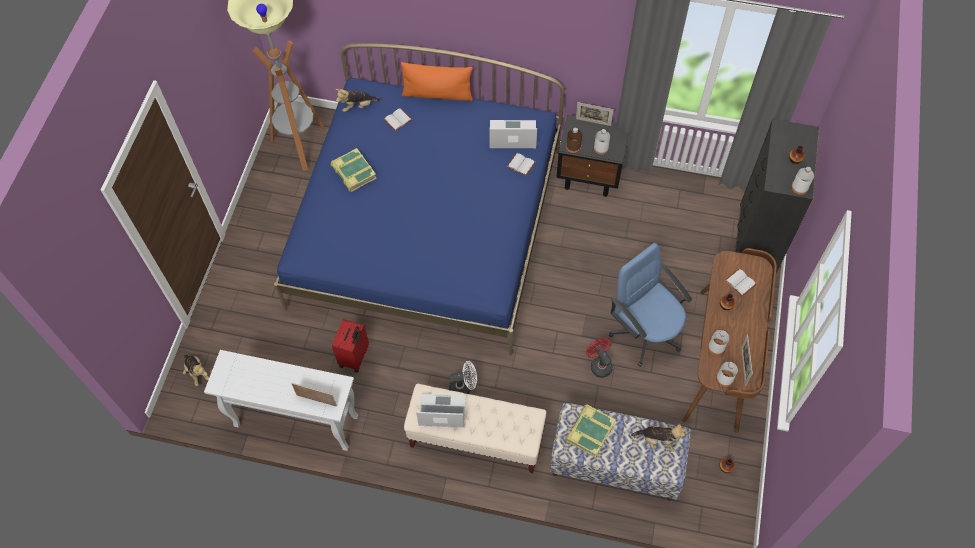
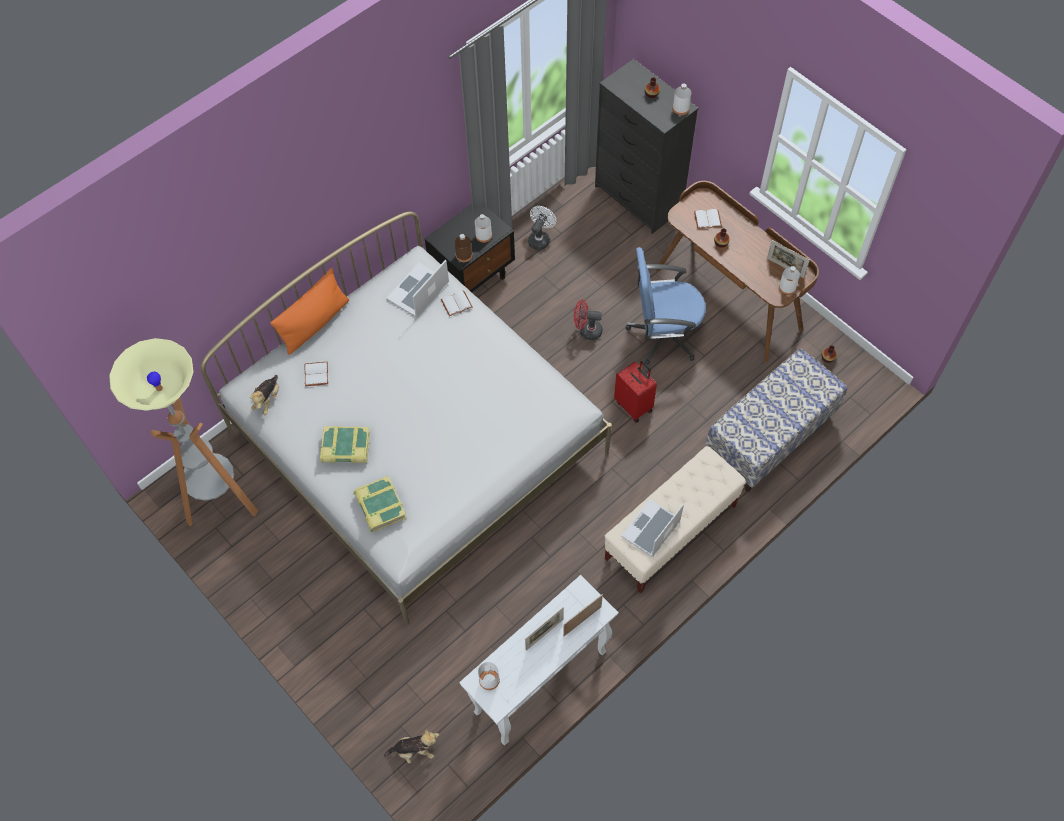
camera: 55 degrees left, 0 degrees up
(355, 357) = (510, 588): red suitcase -> red suitcase (634, 405)
(427, 227) = (417, 441): blue bed -> white bed
(464, 387) = (611, 511): white fan -> white fan (540, 238)
(589, 431) = (752, 423): book -> book (380, 506)
(593, 122) = (450, 224): picture frame -> picture frame (544, 634)
(599, 364) = (668, 390): red fan -> red fan (587, 331)
(658, 440) = (796, 378): plush toy -> none
(716, 347) = (754, 275): white bottle -> white bottle (489, 680)

